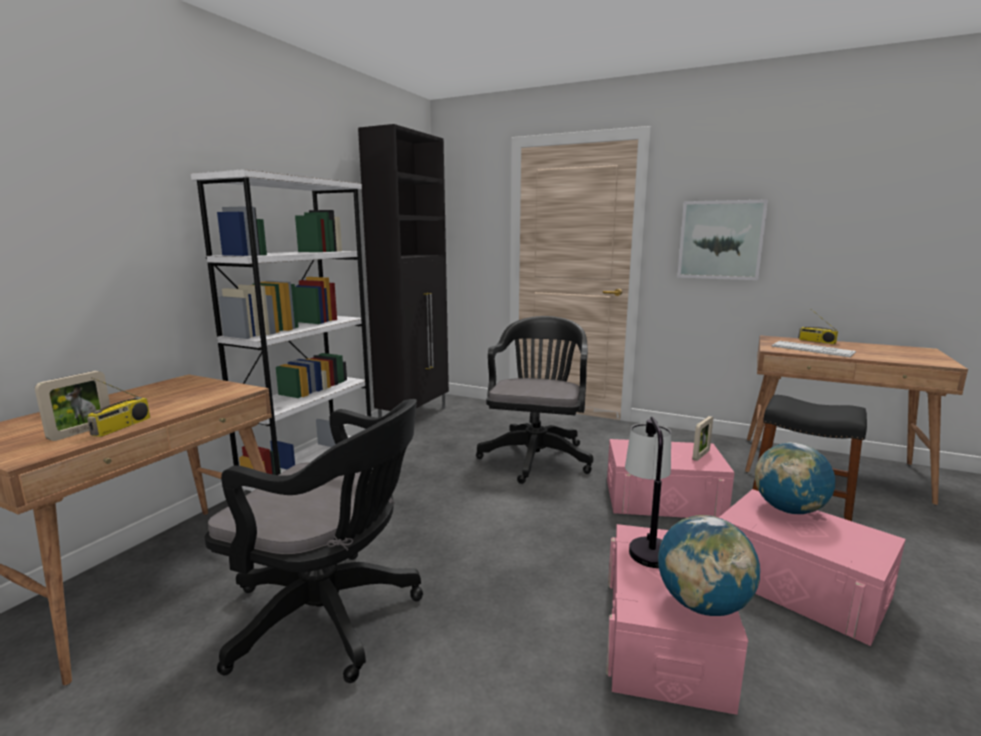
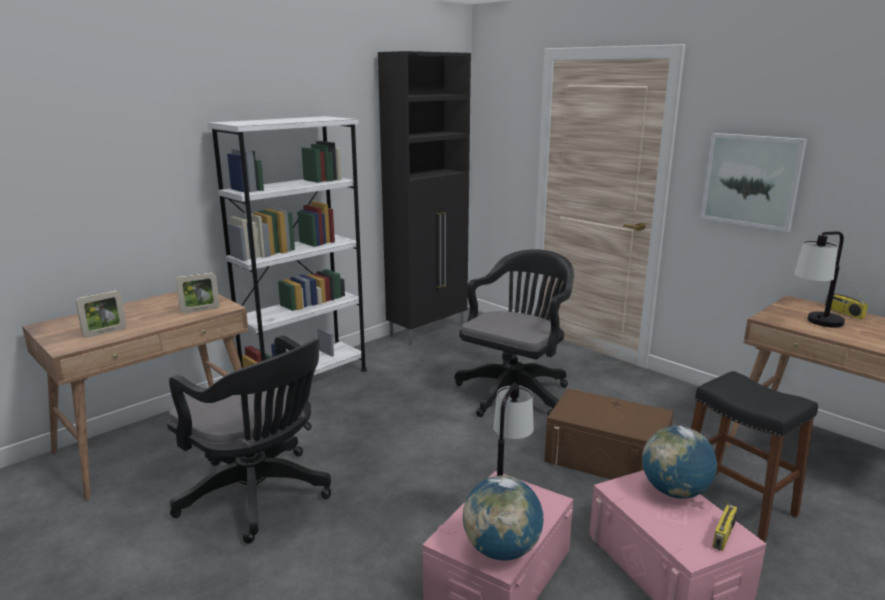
camera: 20 degrees right, 5 degrees up
(121, 427) = (129, 332): radio -> radio (724, 536)
(663, 499) = (606, 457): pink storage box -> brown storage box
(701, 455) = (645, 421): picture frame -> picture frame (200, 310)
(812, 350) = (815, 324): keyboard -> table lamp

